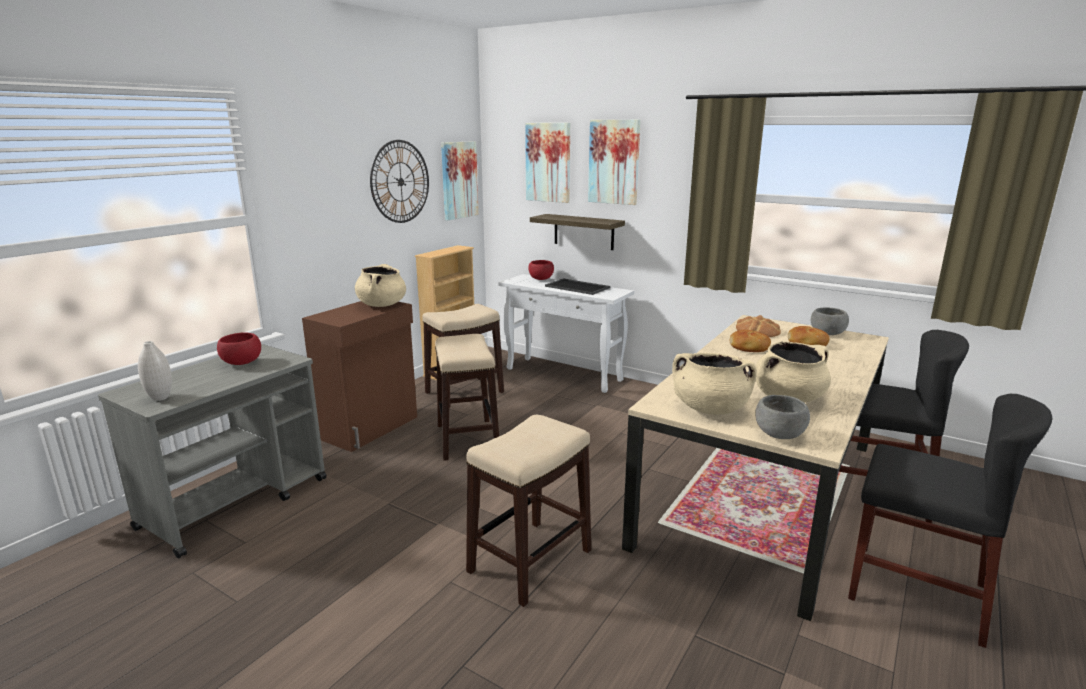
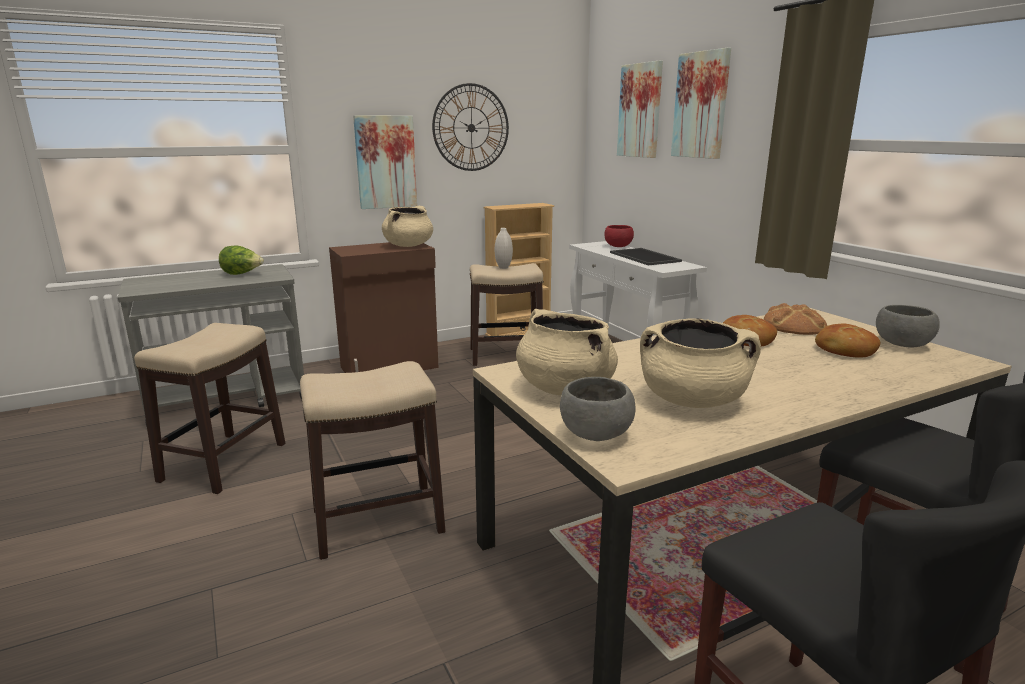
camera: 30 degrees right, 0 degrees up
(160, 398) = (148, 287): white vase -> white vase (503, 267)
(242, 363) = (242, 274): red bowl -> lettuce
(459, 180) = (550, 132): picture -> picture (385, 162)
(467, 438) = (458, 396): stool -> stool (225, 461)
(583, 232) = (666, 193): shelf -> none

